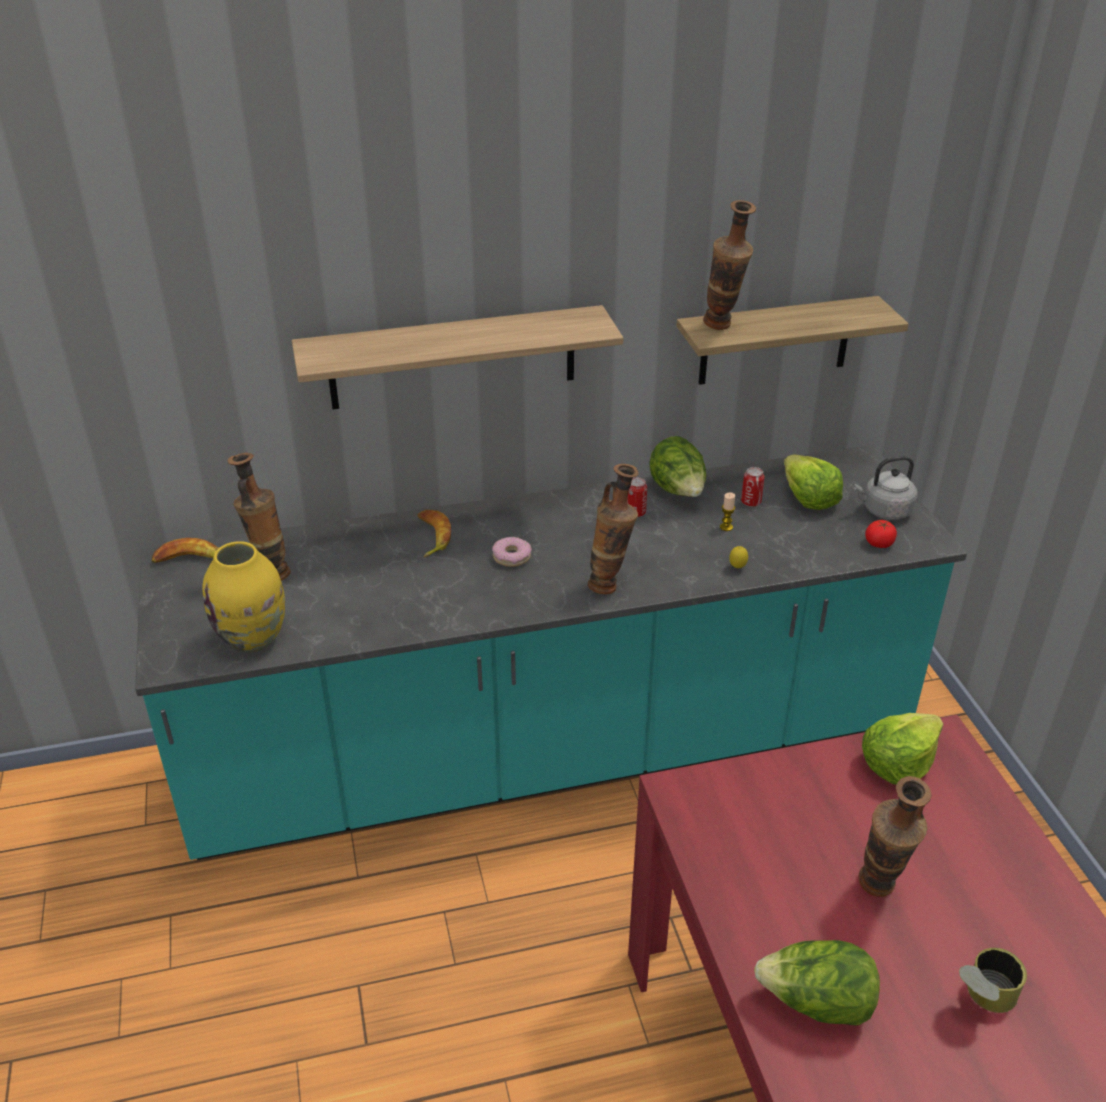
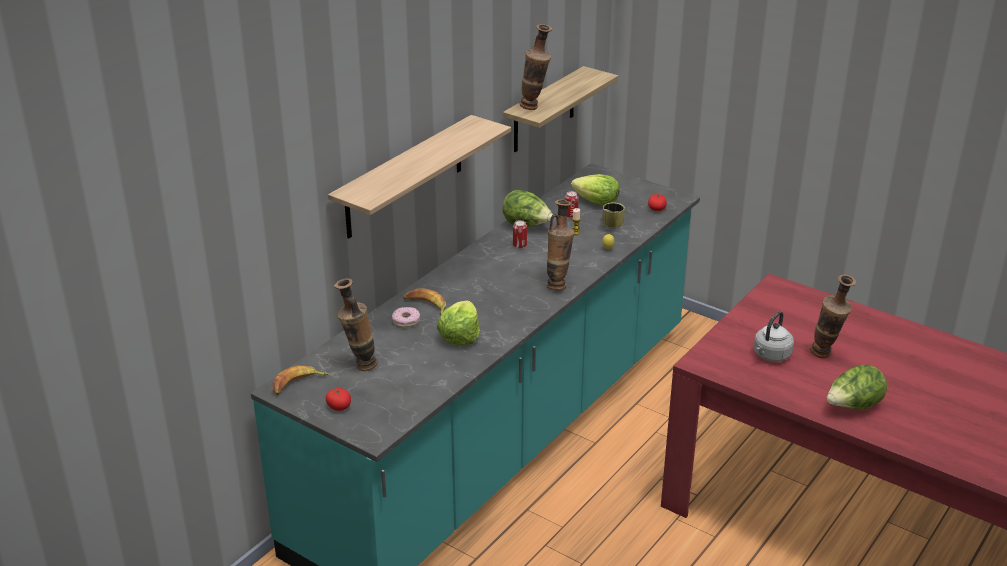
camera: 40 degrees left, 5 degrees down
(186, 609) = (339, 406): none -> tomato
(253, 638) = (405, 400): yellow vase -> none
(511, 557) = (486, 295): donut -> donut (406, 321)
(884, 511) = (639, 193): grey kettle -> grey kettle (770, 356)
(898, 763) = (771, 304): lettuce -> lettuce (459, 336)
(982, 998) = (903, 371): can -> can (611, 225)

